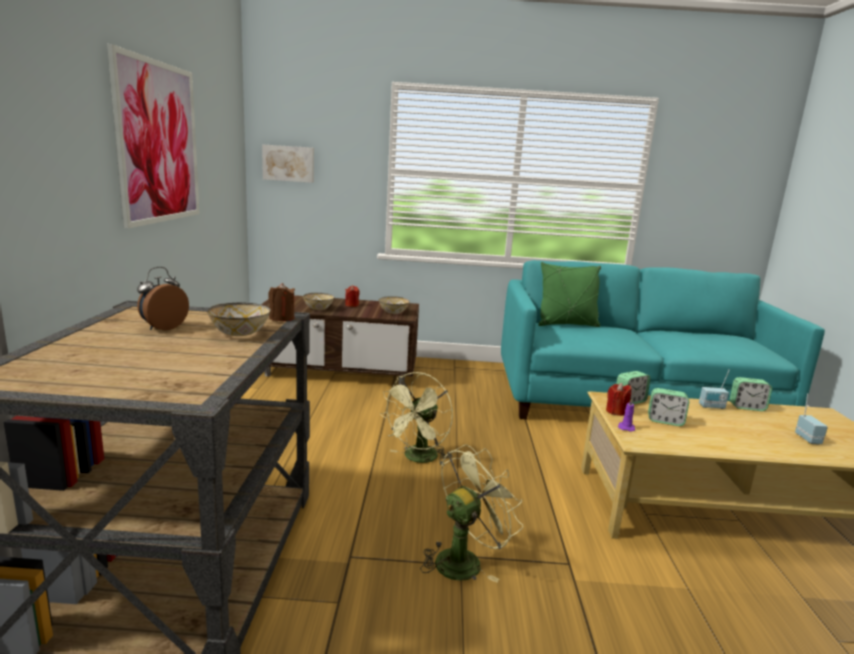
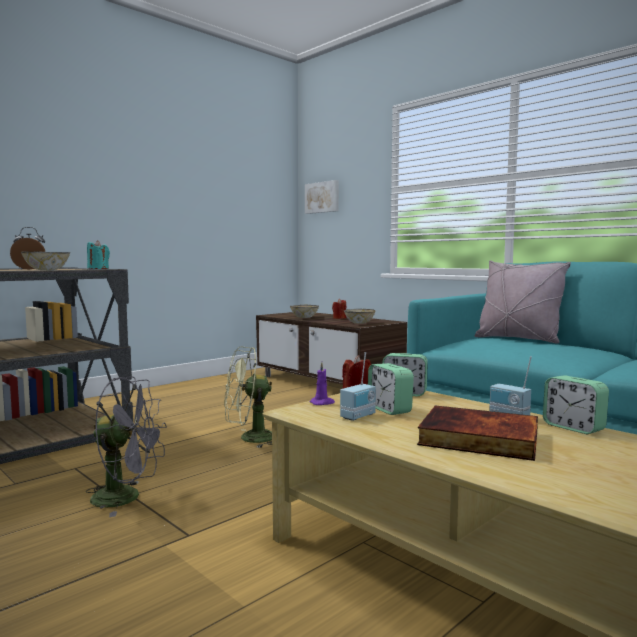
camera: 45 degrees right, 10 degrees down
(159, 143) = (161, 175): picture -> none
(282, 318) = (98, 269): brown candle -> turquoise candle
(464, 559) = (127, 498): green fan -> grey fan
(566, 324) = (518, 339): green pillow -> purple pillow
(748, 432) = (478, 439): none -> book
(809, 439) = (567, 467): radio -> radio (359, 416)

